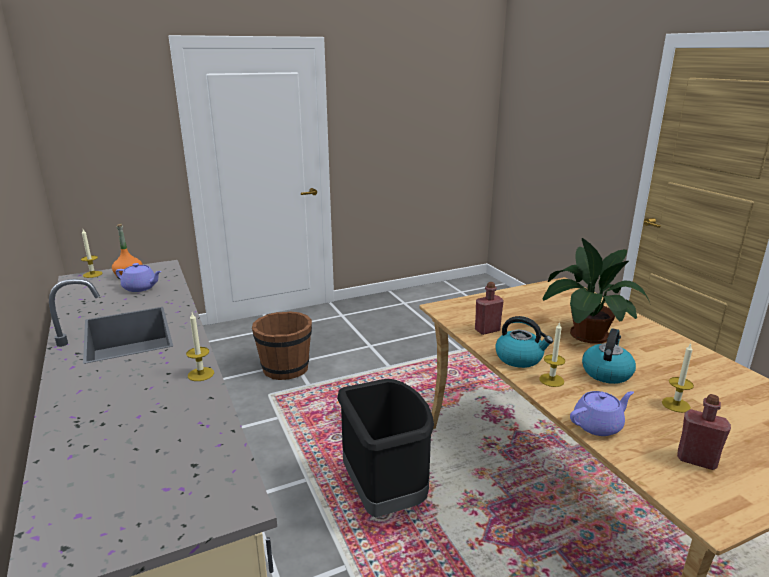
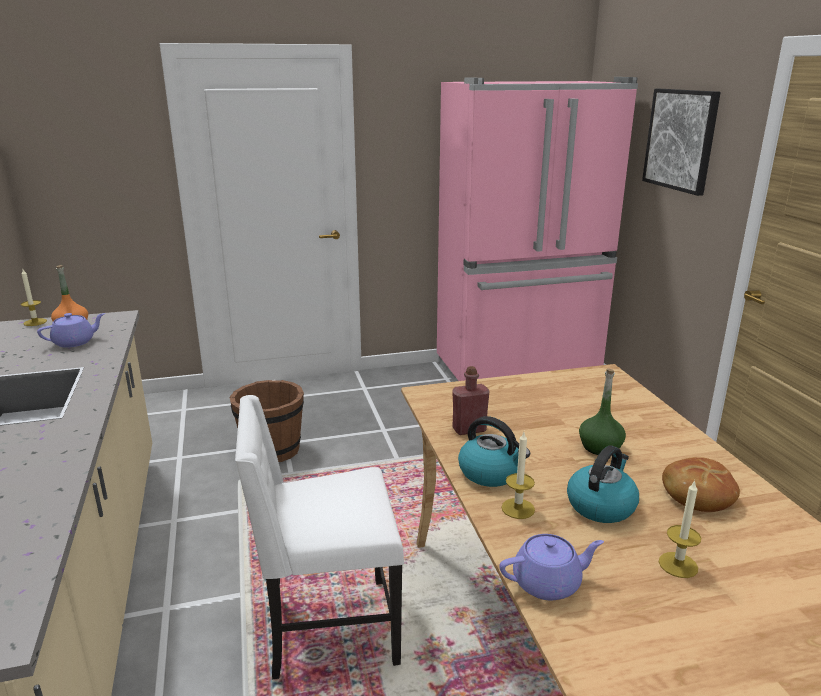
camera: 10 degrees right, 0 degrees up
(141, 288) = (75, 342): purple teapot -> purple teapot turned 60 degrees counterclockwise
(201, 374) = (68, 457): candle -> none
(385, 496) = (328, 629): black trash can -> white chair
(458, 295) = (519, 373): none -> pink fridge
(583, 109) = (680, 140): none -> picture
(585, 334) = (600, 447): potted plant -> green bottle
(665, 359) = (697, 494): none -> bread
(696, 460) = (666, 655): red bottle -> none

